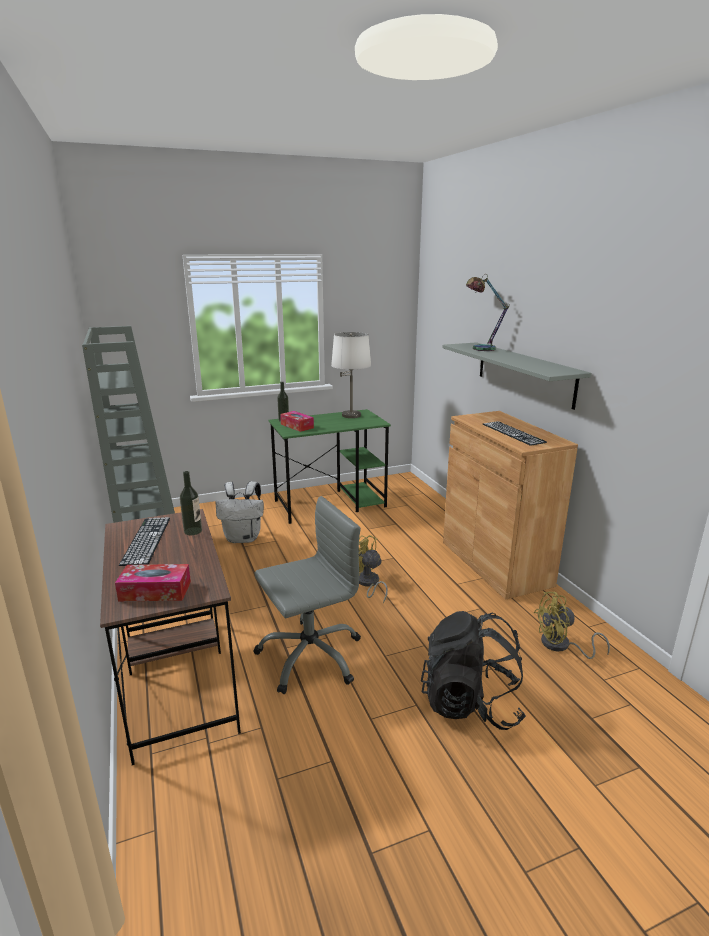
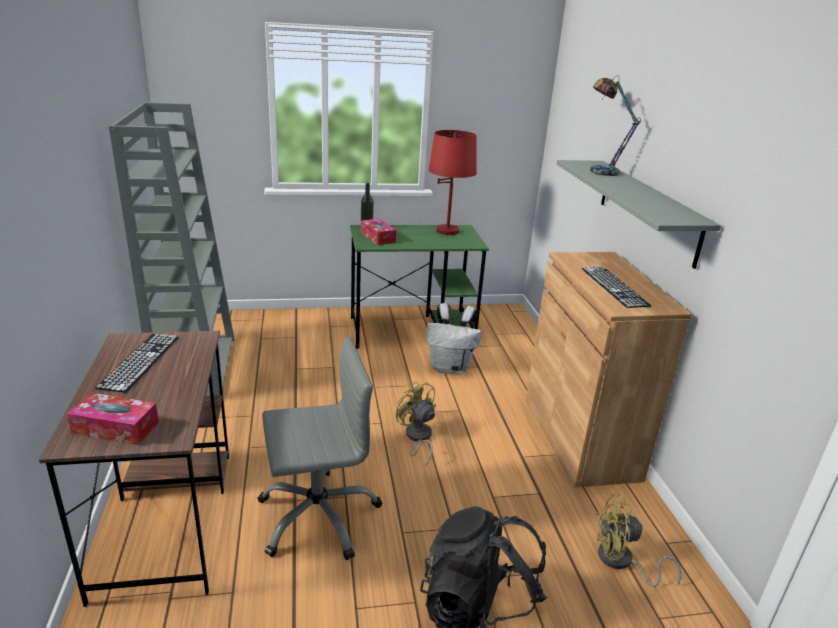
camera: 10 degrees right, 5 degrees up
(193, 531) = (194, 357): bottle -> none
(244, 538) = (300, 358): white backpack -> white backpack (450, 368)
(351, 415) = (447, 231): white table lamp -> red table lamp

